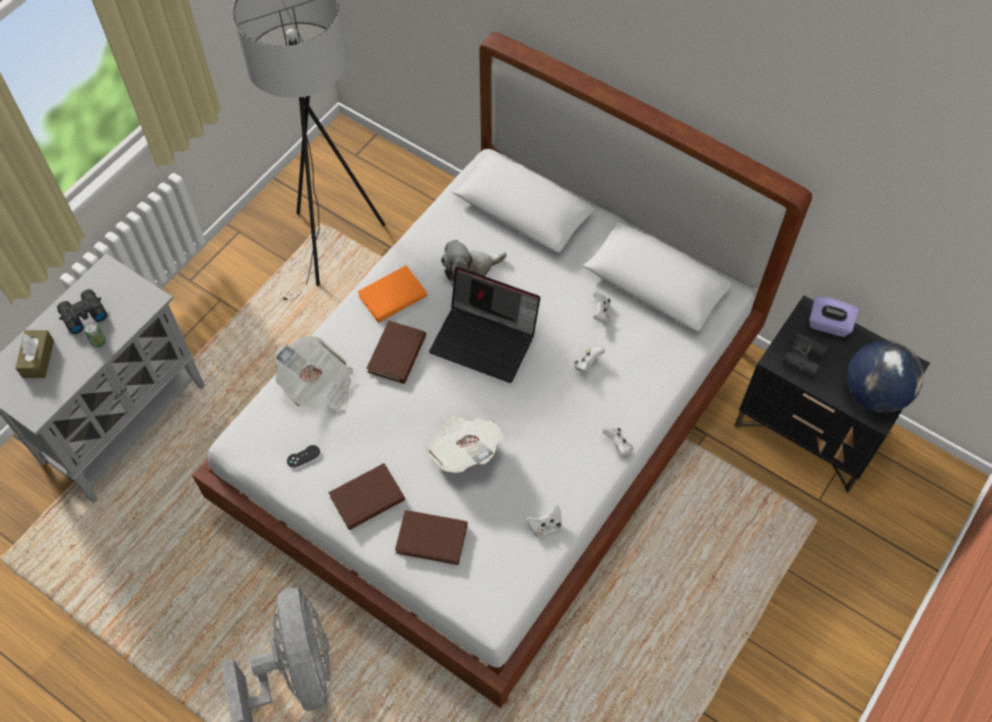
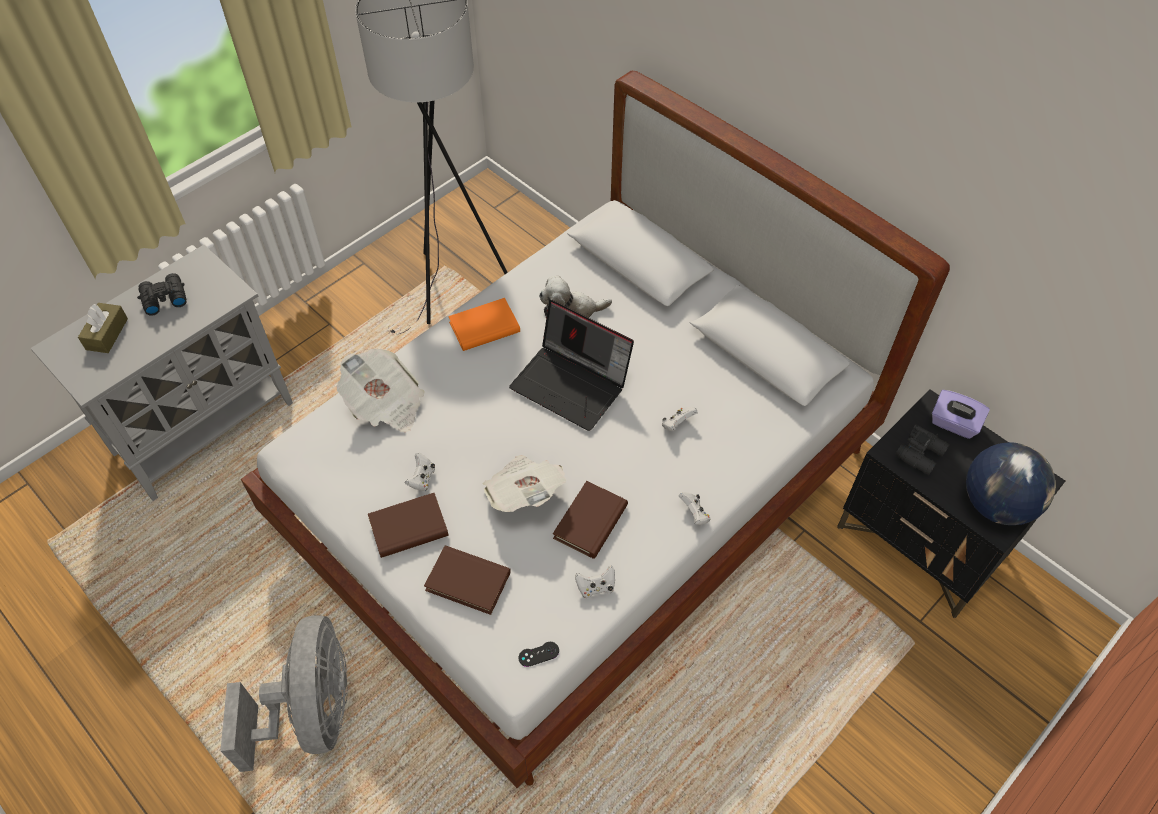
camera: 10 degrees right, 5 degrees down
(99, 342) = (171, 327): can -> none
(303, 456) = (352, 473): black game controller -> black game controller (538, 654)
(397, 354) = (475, 385): brown book -> brown book (590, 522)
(600, 313) = (701, 374): white game controller -> white game controller (422, 479)

